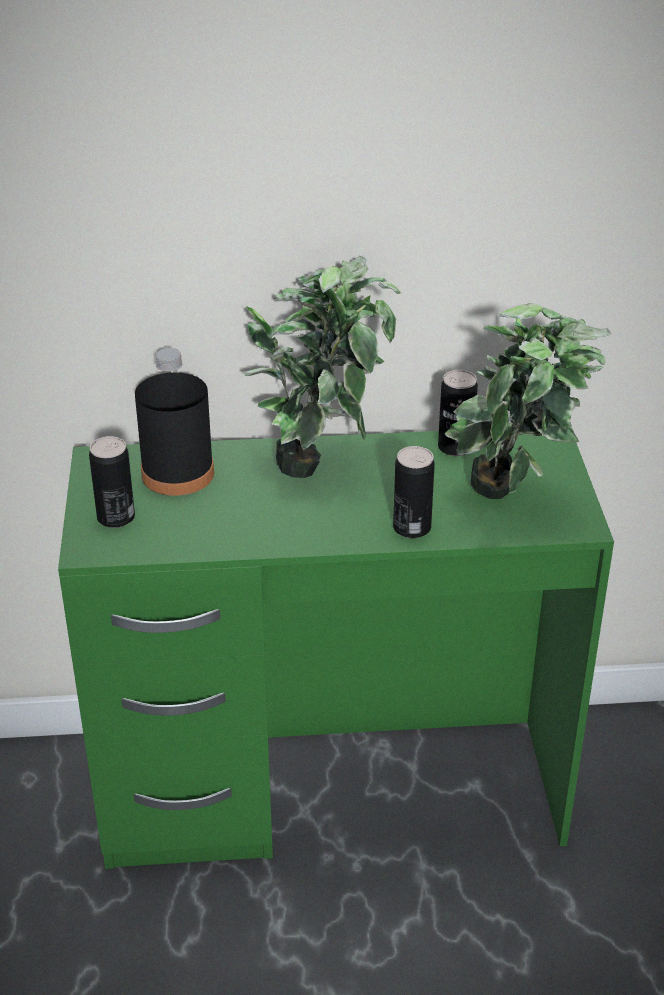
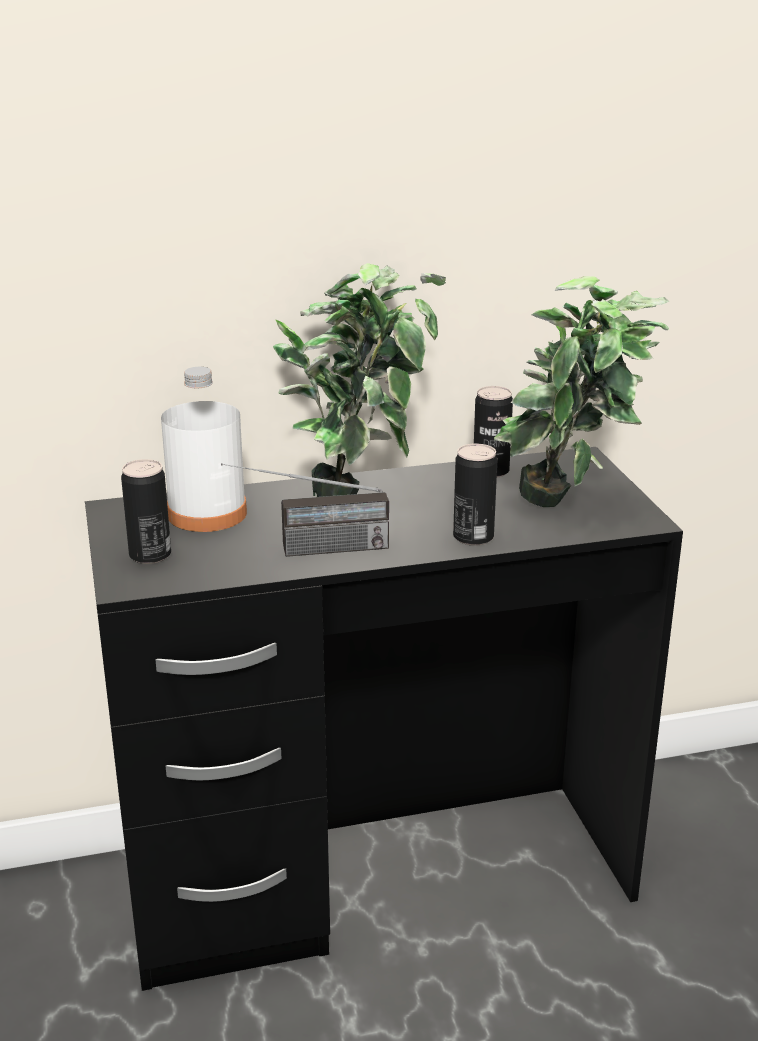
camera: 10 degrees left, 10 degrees down
(178, 474) = (207, 513): black bottle -> white bottle
(256, 527) = (307, 550): none -> radio
(332, 791) = (377, 878): green desk -> black desk

